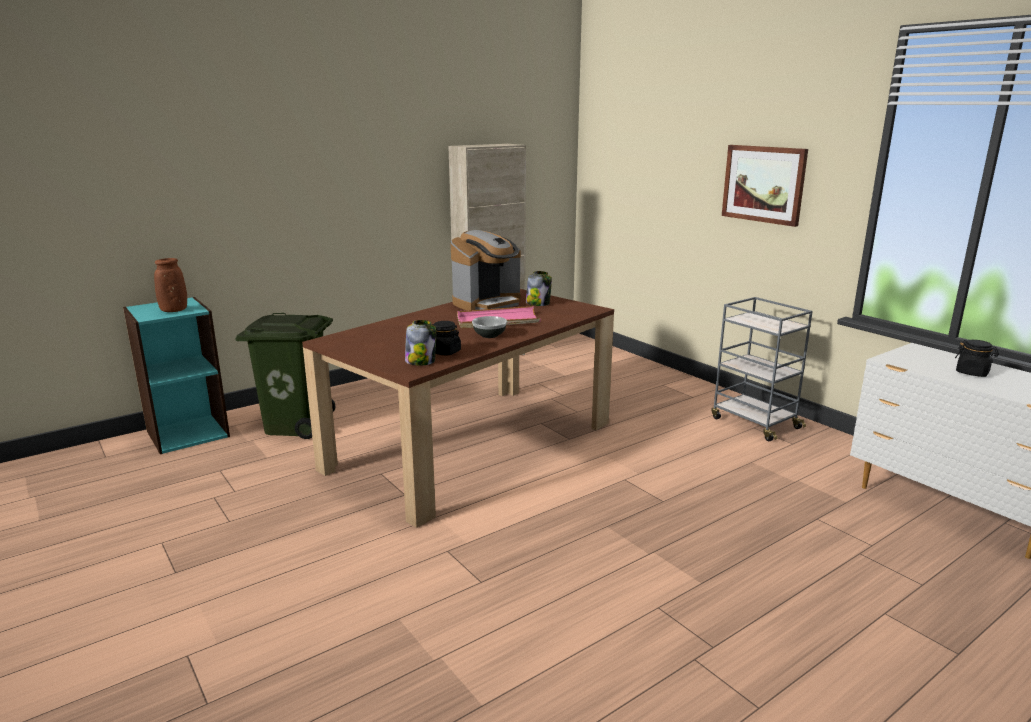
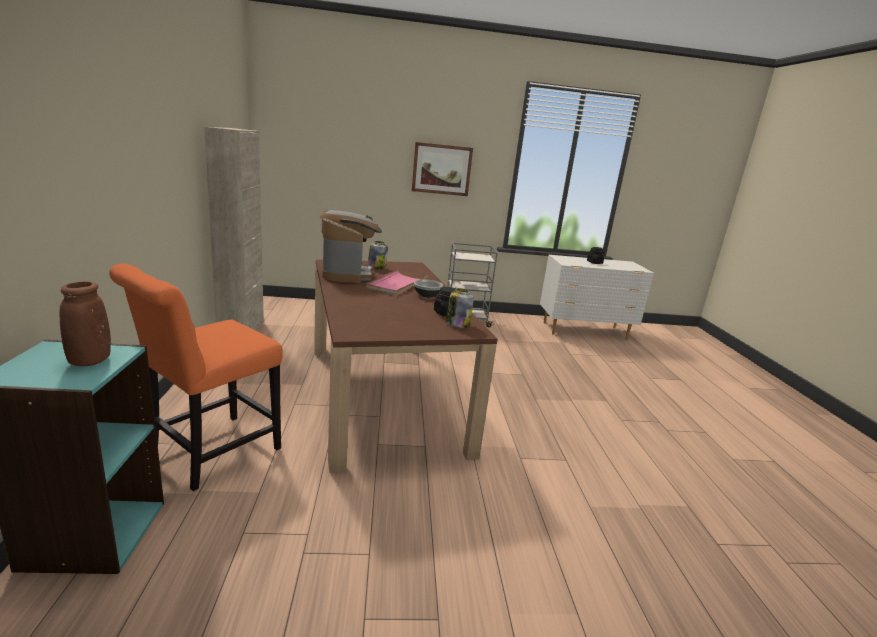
camera: 60 degrees left, 0 degrees up
(296, 425) = (209, 453): green trash can -> orange chair

